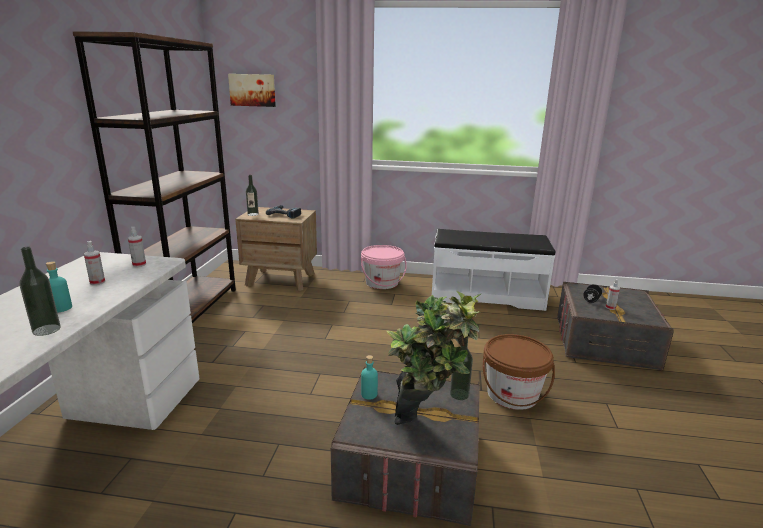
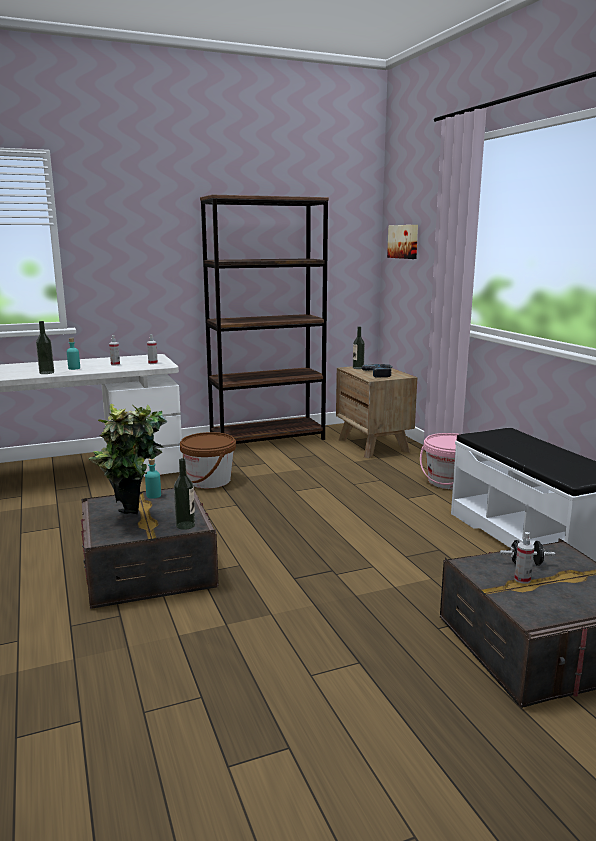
camera: 60 degrees right, 5 degrees down
(512, 394) = (306, 596): brown bucket -> brown bucket (209, 480)

